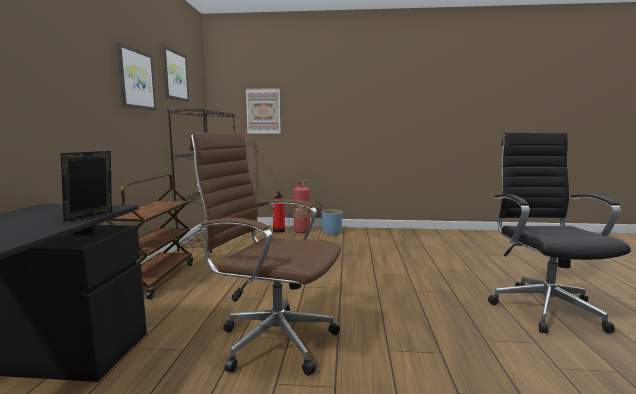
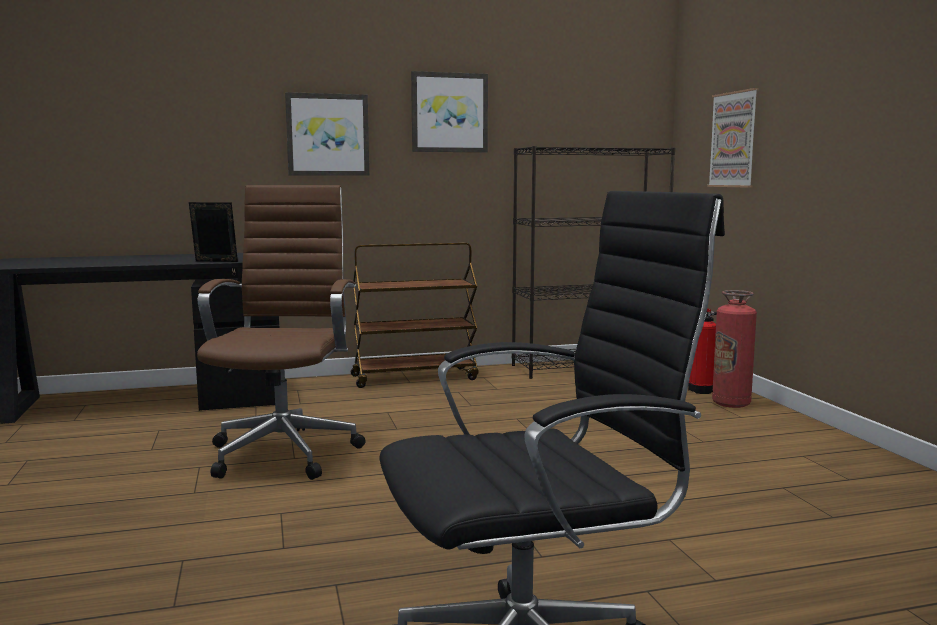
camera: 70 degrees right, 0 degrees up
(174, 75) = (557, 93): picture -> picture (327, 135)
(332, 232) = (770, 424): blue planter -> none

